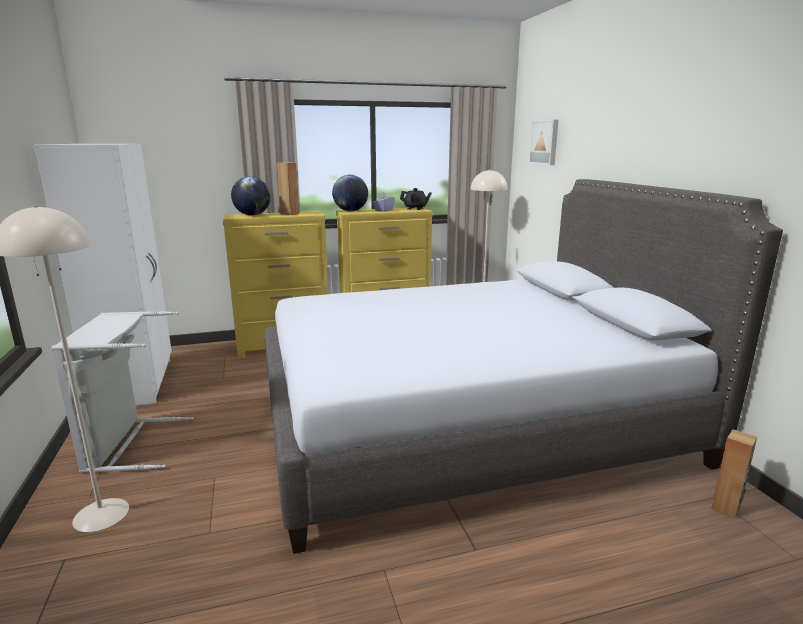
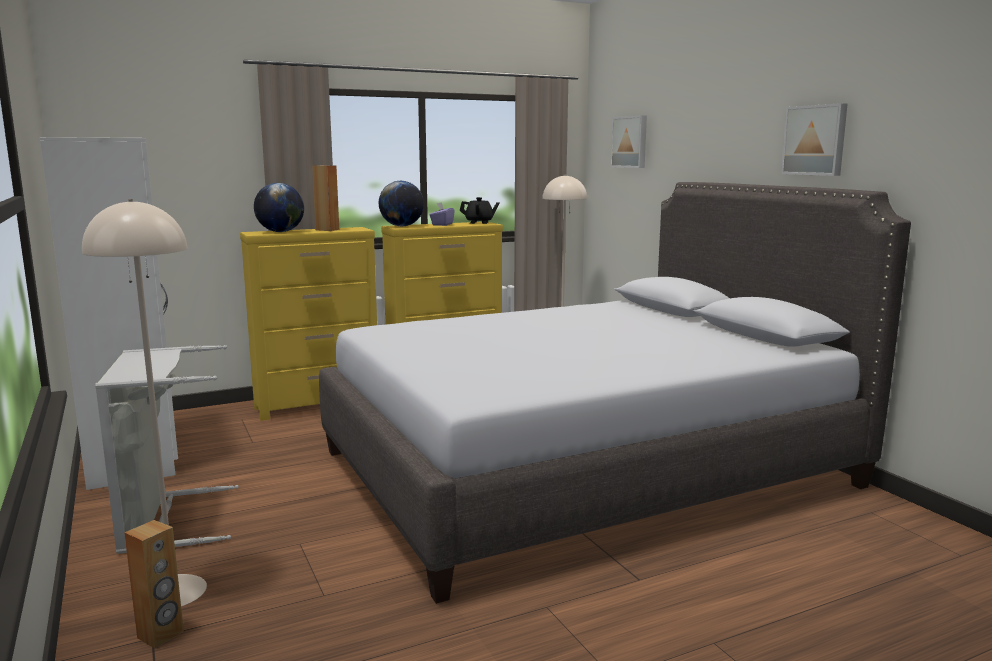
camera: 10 degrees left, 5 degrees down
(698, 145) = (815, 140): none -> picture
(726, 508) = (884, 520): brown speaker -> brown speaker (161, 635)

